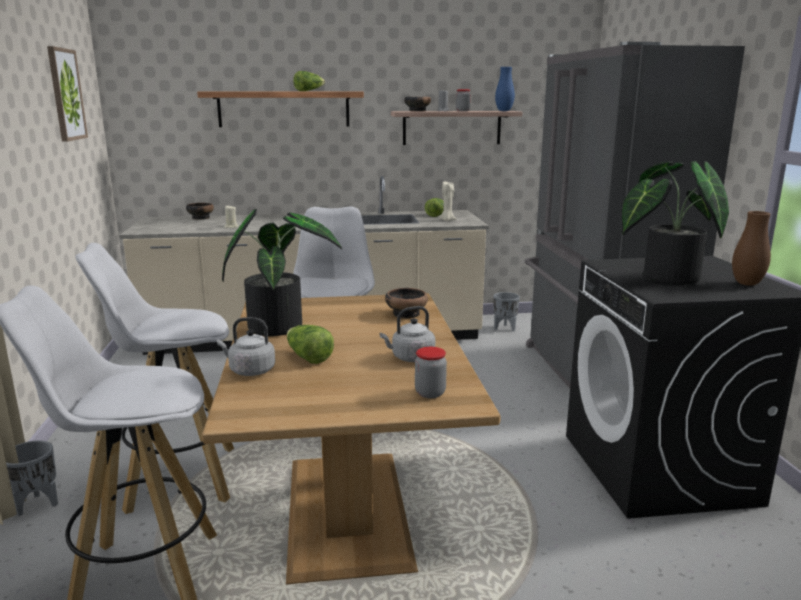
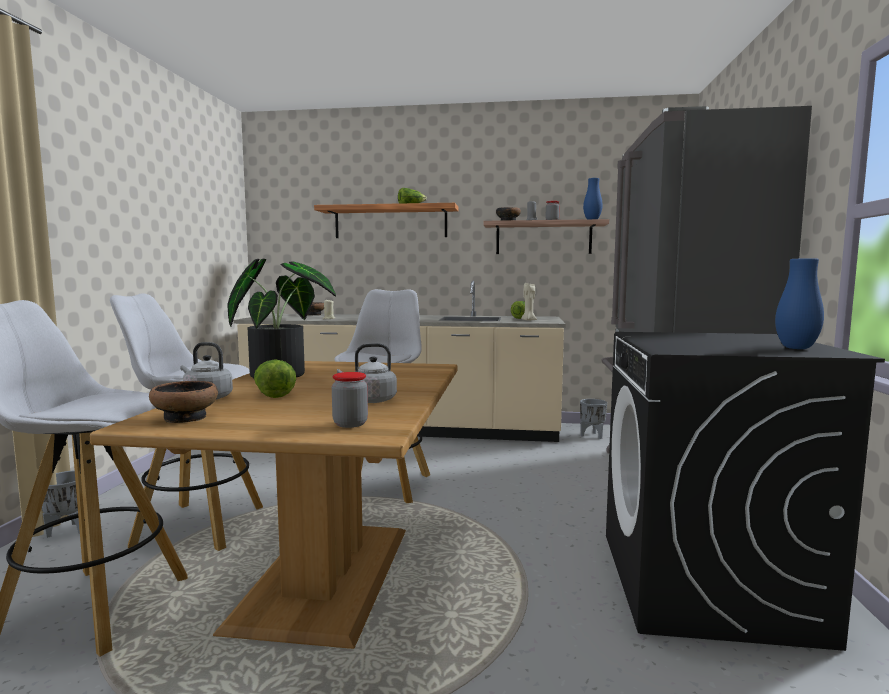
camera: 15 degrees right, 10 degrees down
(66, 94) = (202, 202): picture -> none
(406, 314) = (413, 374): bowl -> bowl (186, 417)
(663, 278) = (692, 342): potted plant -> none
(746, 284) = (796, 348): brown vase -> blue vase

